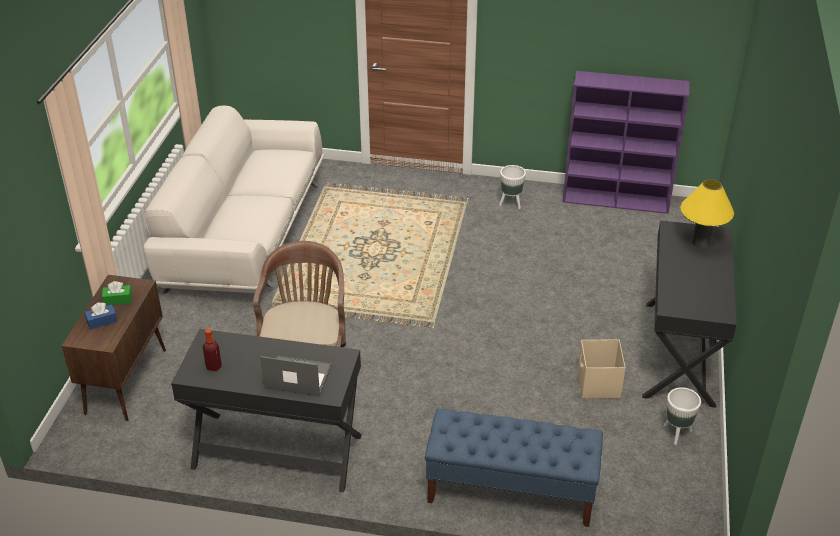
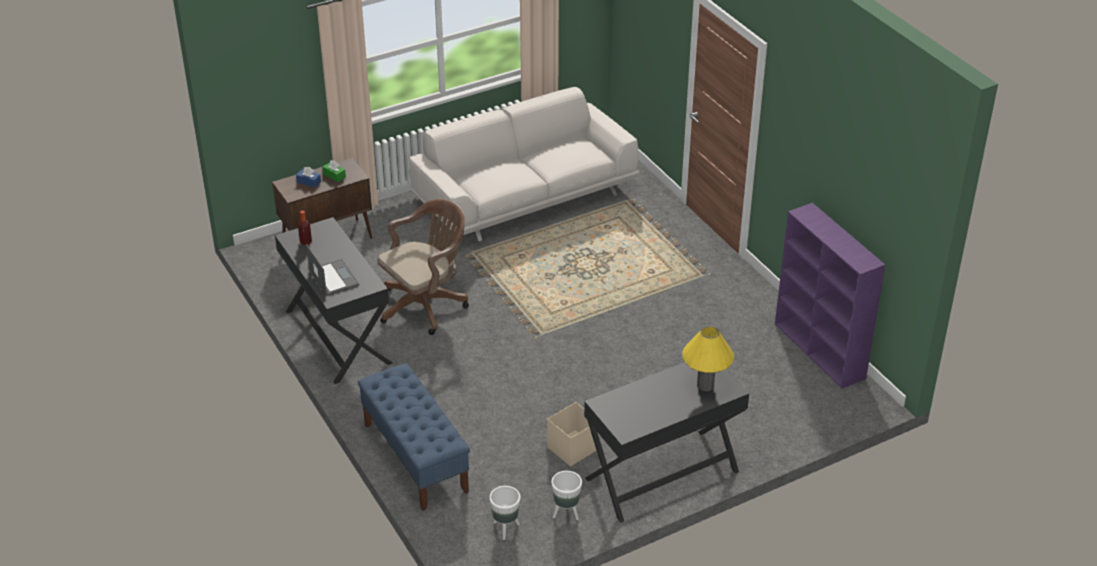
camera: 50 degrees right, 0 degrees up
(511, 204) = (733, 298): white planter -> white planter (505, 529)

